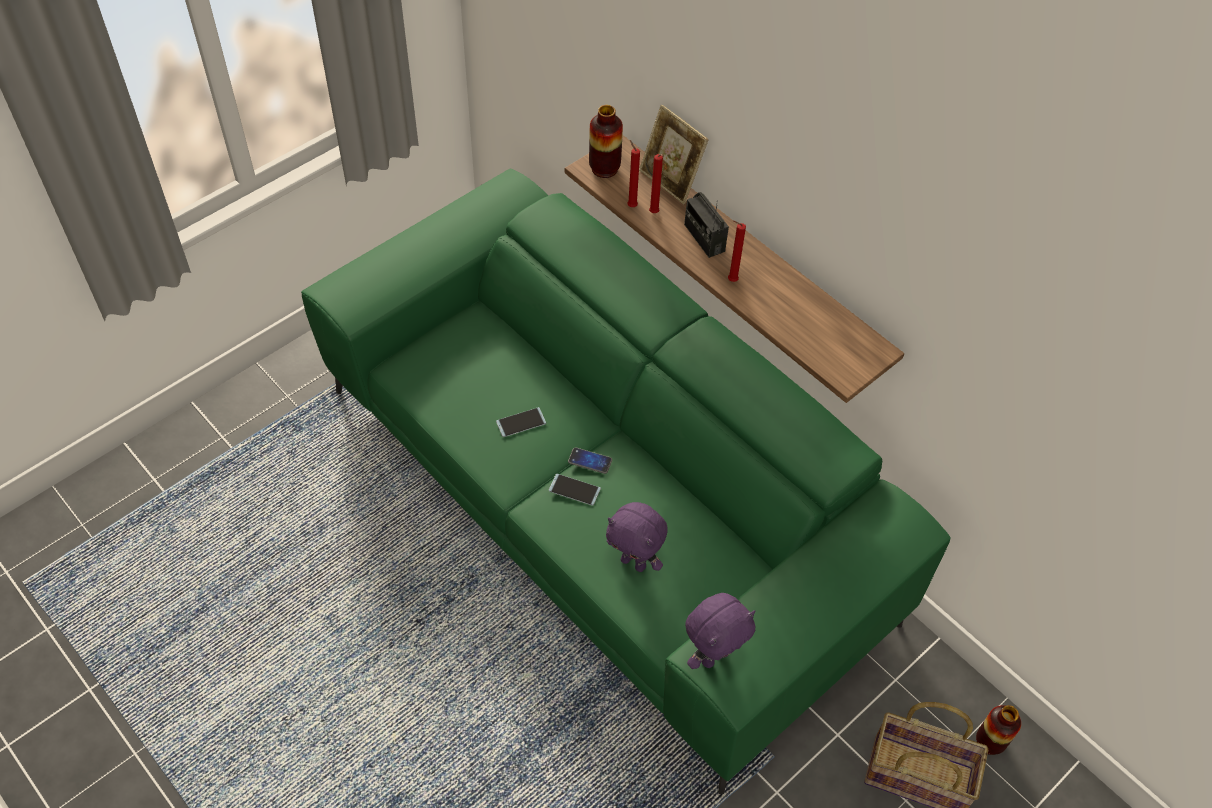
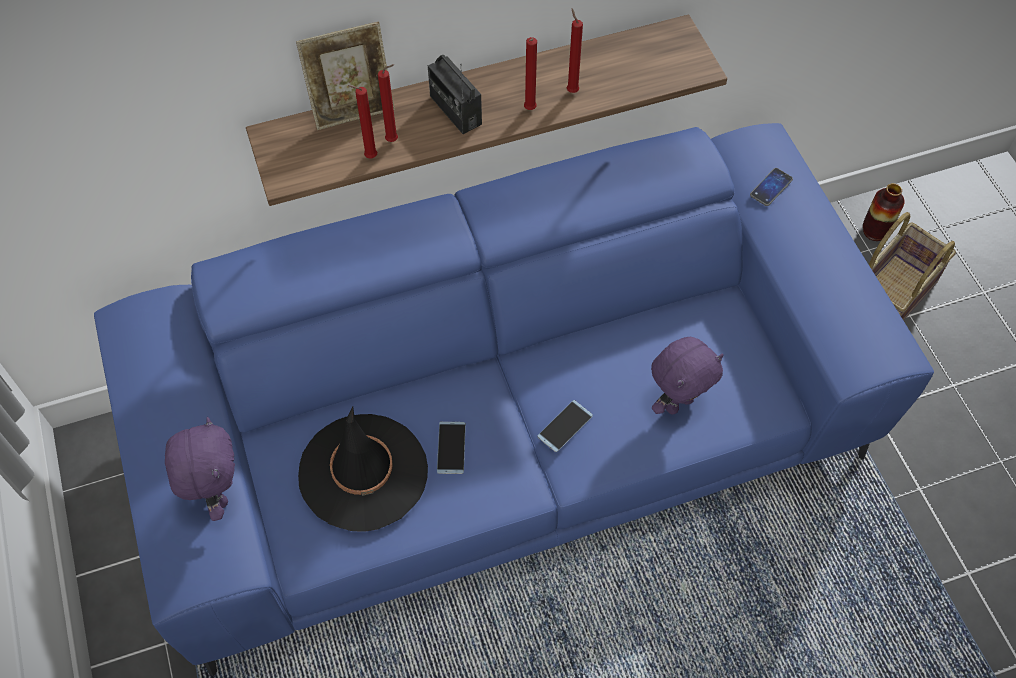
camera: 65 degrees left, 5 degrees up
(476, 376) = (363, 472): none -> black hat
(590, 461) = (533, 398): phone -> phone (771, 187)
(603, 503) = (507, 437): green sofa -> blue sofa
(604, 168) = (294, 161): vase -> none
(704, 238) = (455, 110): radio -> radio turned 60 degrees clockwise
(713, 656) = (857, 356): purple plush toy -> purple plush toy (217, 494)
(767, 300) = (571, 90): none -> red candle

